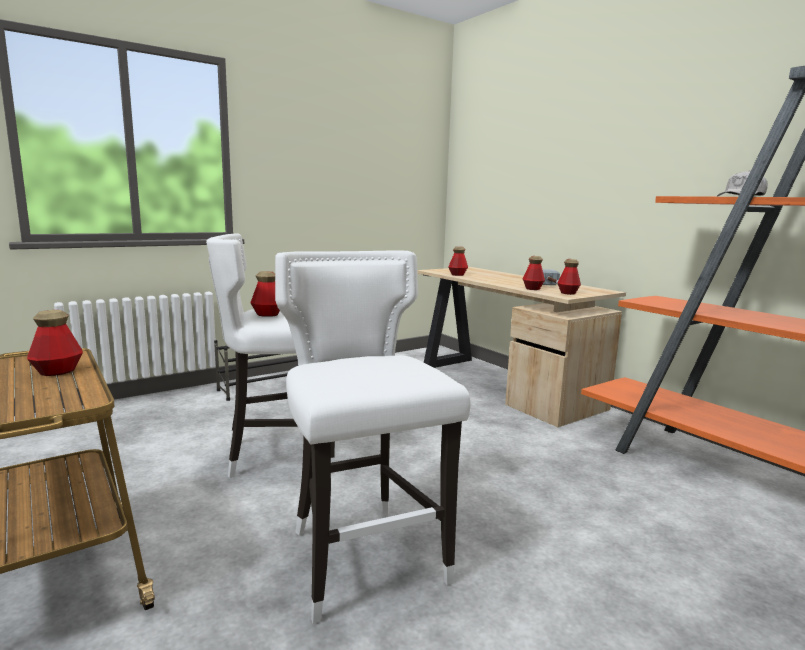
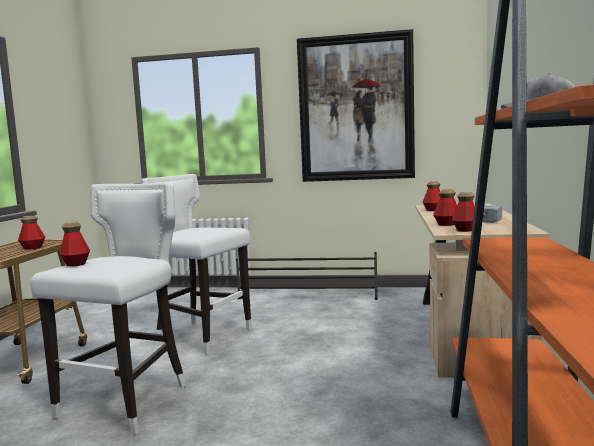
camera: 45 degrees right, 5 degrees down
(267, 314) = (184, 230): bottle -> bottle (76, 264)
(339, 160) = (356, 108): none -> picture

